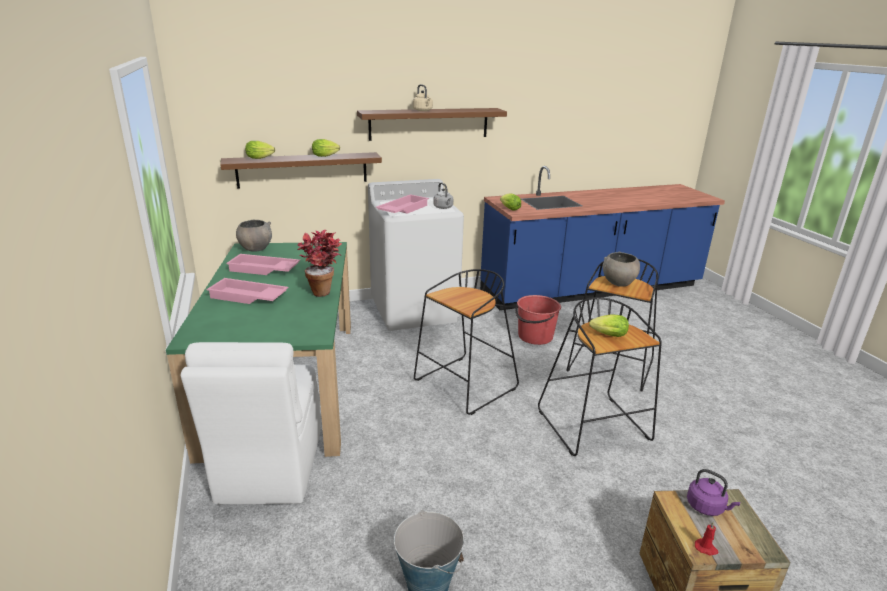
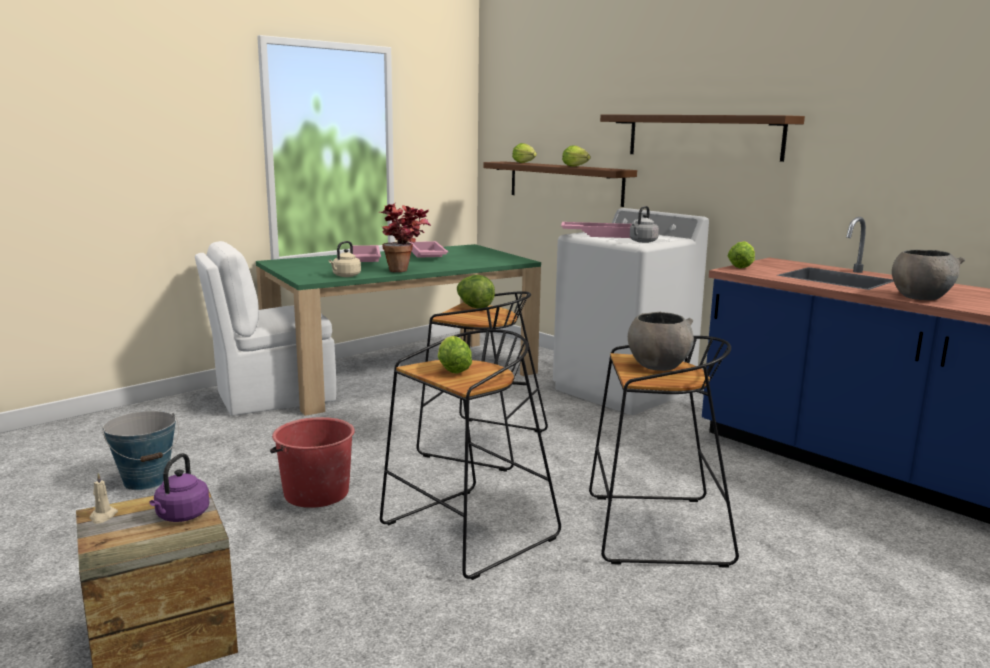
camera: 65 degrees right, 10 degrees down
(255, 248) = (472, 248): grey bowl -> grey bowl (920, 297)
(423, 110) = (680, 114): beige kettle -> beige kettle (345, 276)
(448, 295) = (474, 307): none -> lettuce
(535, 336) = (667, 464): red bucket -> red bucket (315, 493)
(706, 548) = (103, 516): red candle -> beige candle

